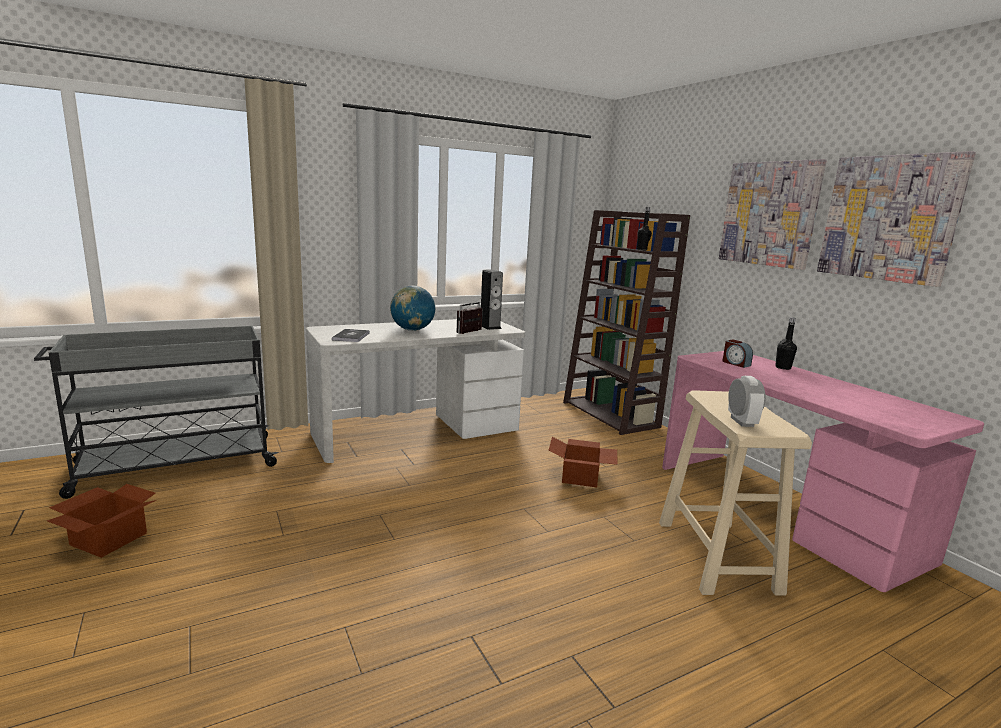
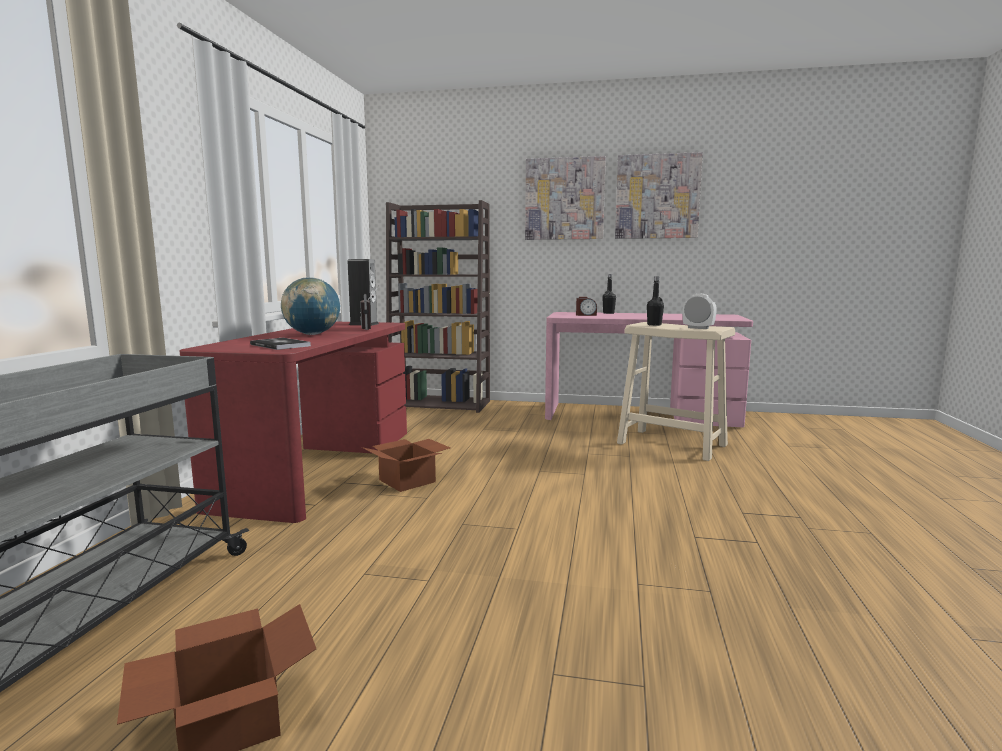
camera: 50 degrees left, 5 degrees down
(417, 432) = (320, 466): white desk -> red desk
(581, 477) = (522, 441): cardboard box -> cardboard box (409, 481)
(642, 250) = (457, 236): black bottle -> black bottle (654, 325)

